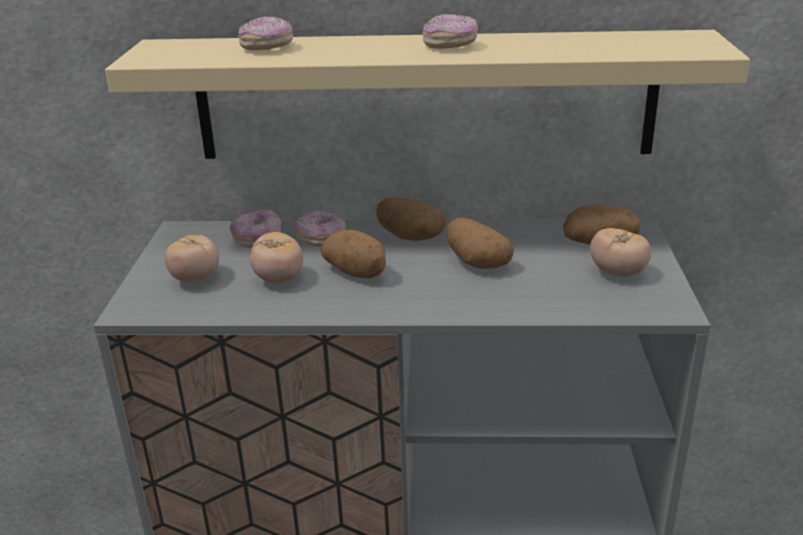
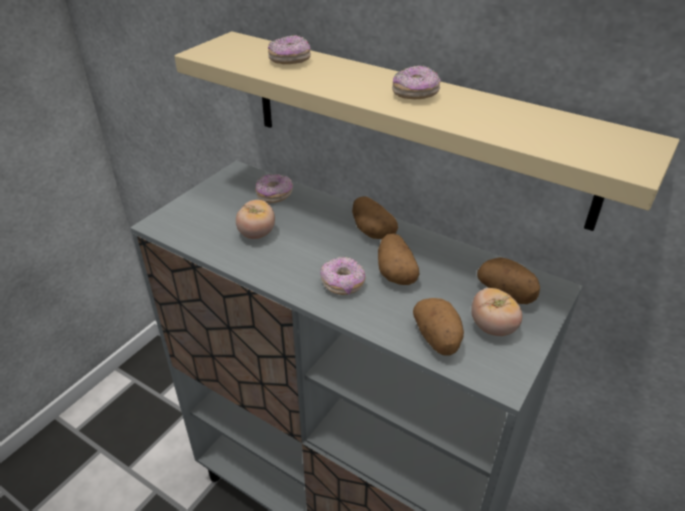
camera: 30 degrees right, 10 degrees up
(195, 279) = (211, 214): tomato -> none
(321, 240) = (312, 211): donut -> donut (343, 284)
(357, 272) = (308, 248): potato -> potato (438, 339)

